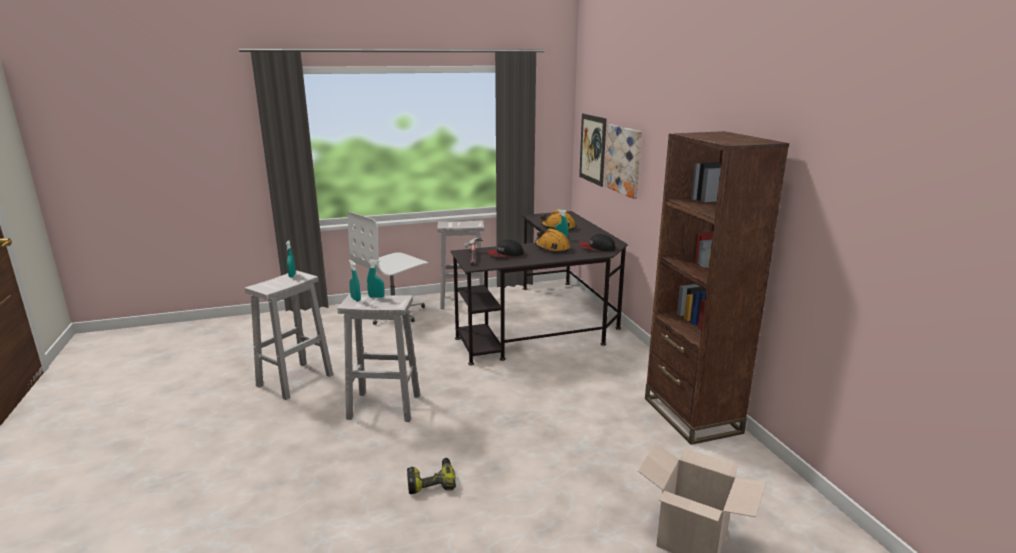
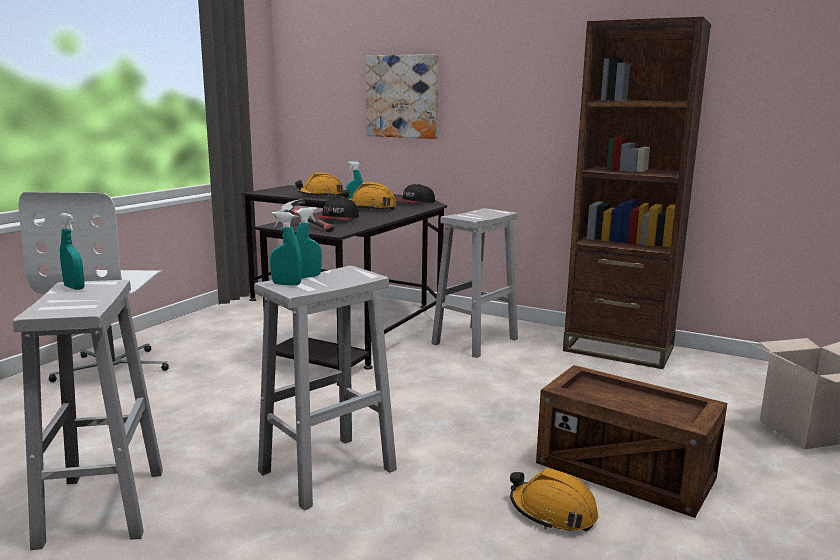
camera: 45 degrees left, 5 degrees down
(431, 481) = (553, 512): power drill -> orange hard hat
(463, 301) = (197, 330): white stool -> white stool (475, 341)
(508, 486) = (625, 472): none -> crate
(592, 149) = (327, 95): picture -> none

